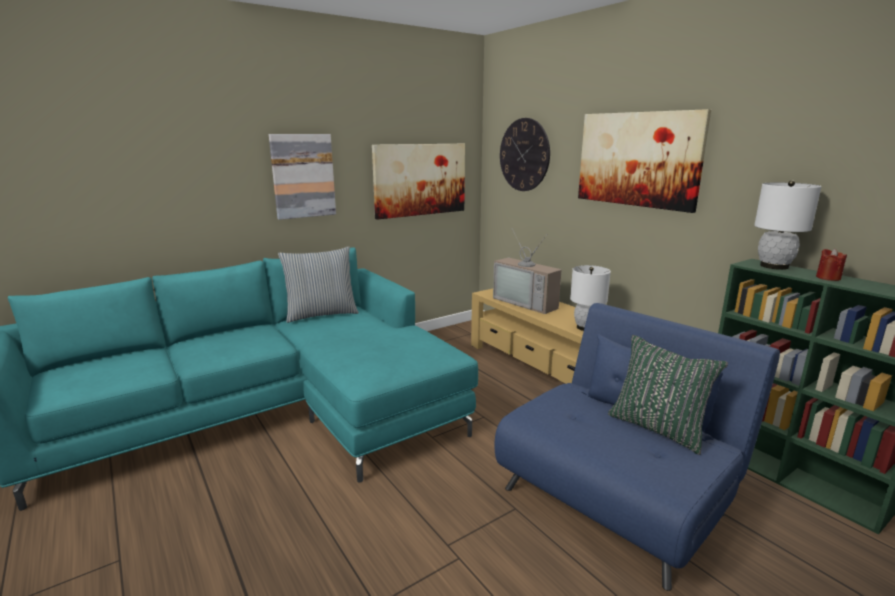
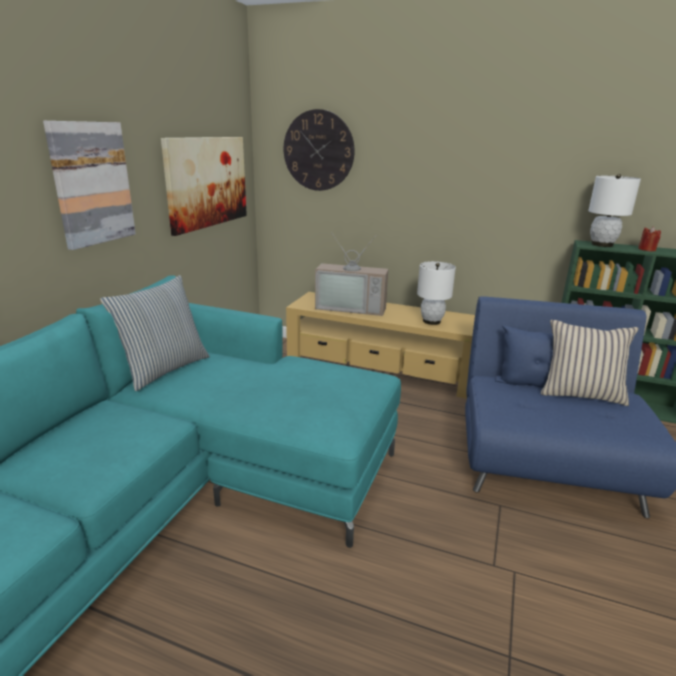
camera: 35 degrees left, 5 degrees up
(637, 159) = (461, 156): picture -> none
(658, 428) = (580, 394): green pillow -> beige pillow

